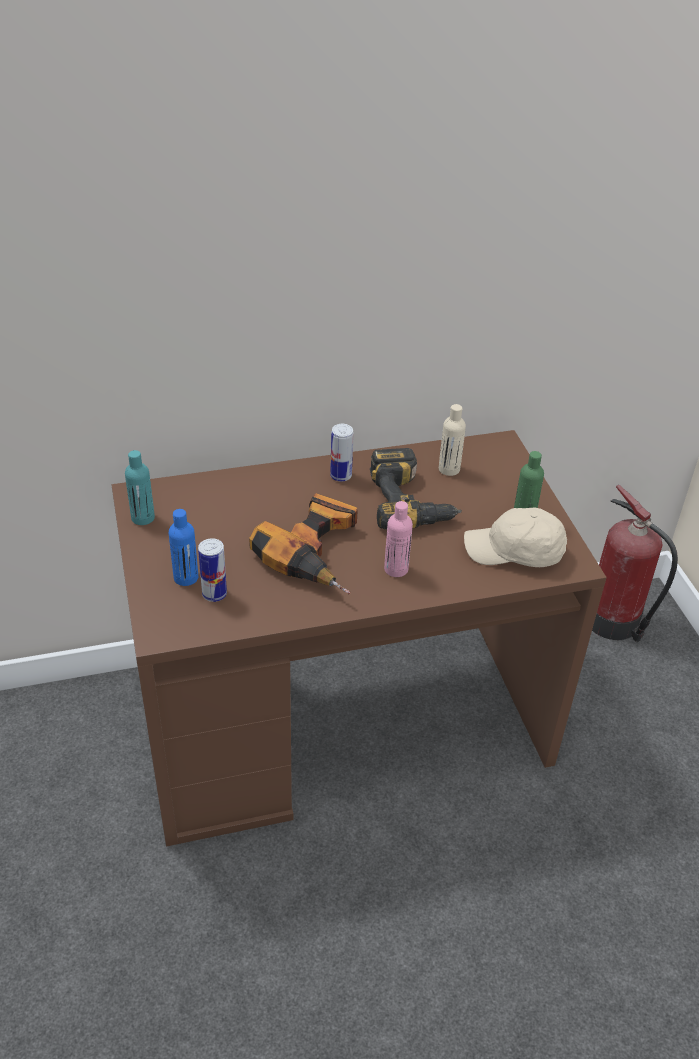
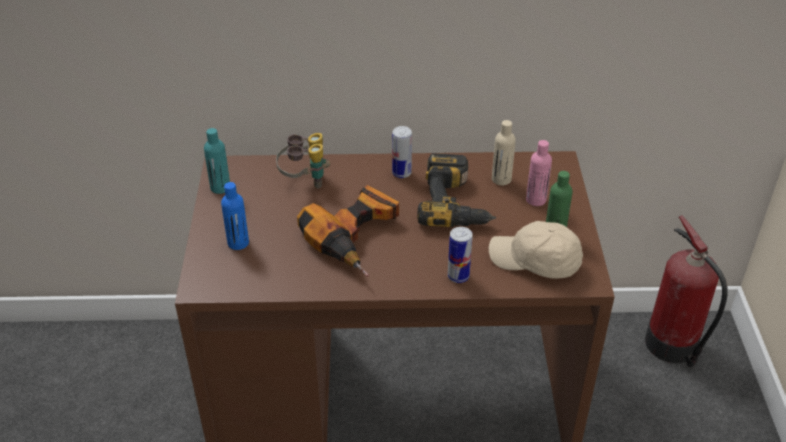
camera: 15 degrees right, 0 degrees up
(214, 594) = (257, 260): can -> can (458, 276)
(237, 498) = (304, 181): none -> binoculars
(396, 569) = (421, 261): pink bottle -> pink bottle (536, 200)

